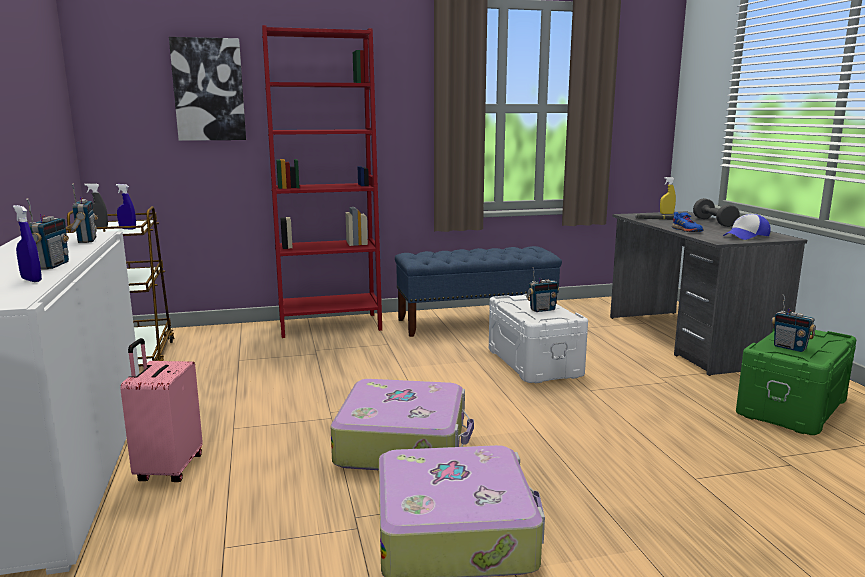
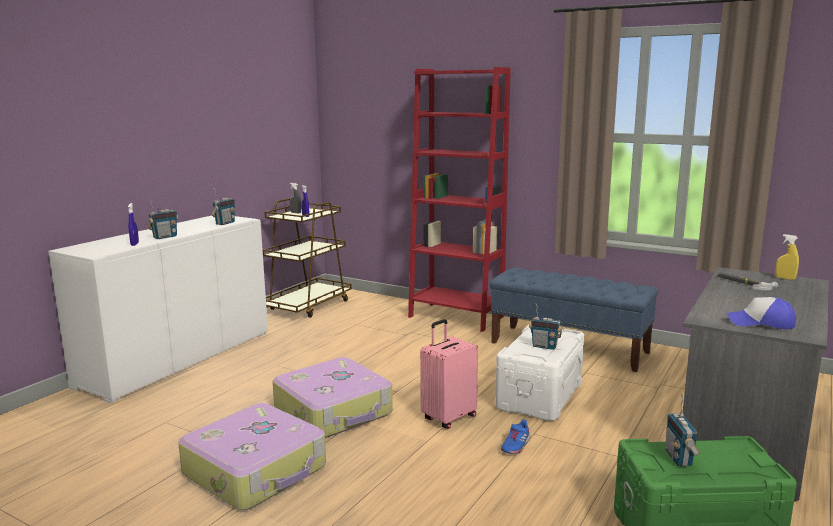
camera: 45 degrees right, 0 degrees up
(168, 469) = (214, 375): pink suitcase -> pink suitcase (448, 417)
(209, 90) = (395, 116): picture -> none
(686, 230) = (717, 301): blue shoe -> blue shoe (515, 445)
(714, 222) = (799, 300): grey dumbbell -> none

